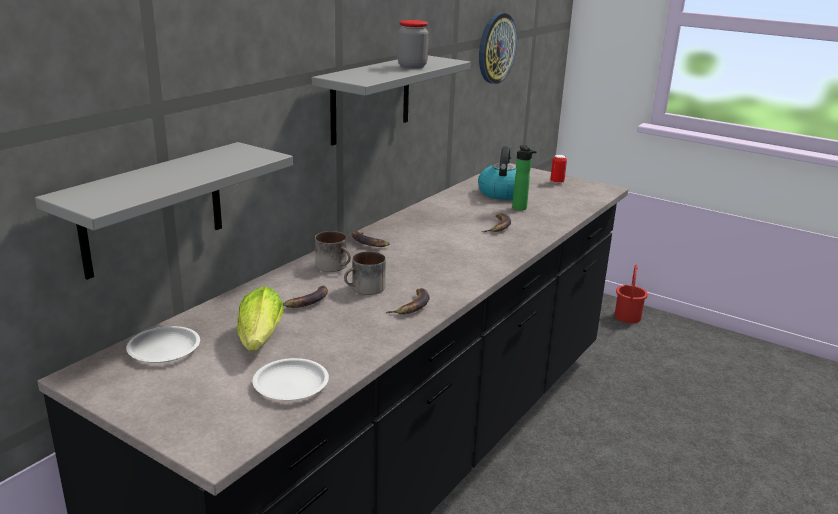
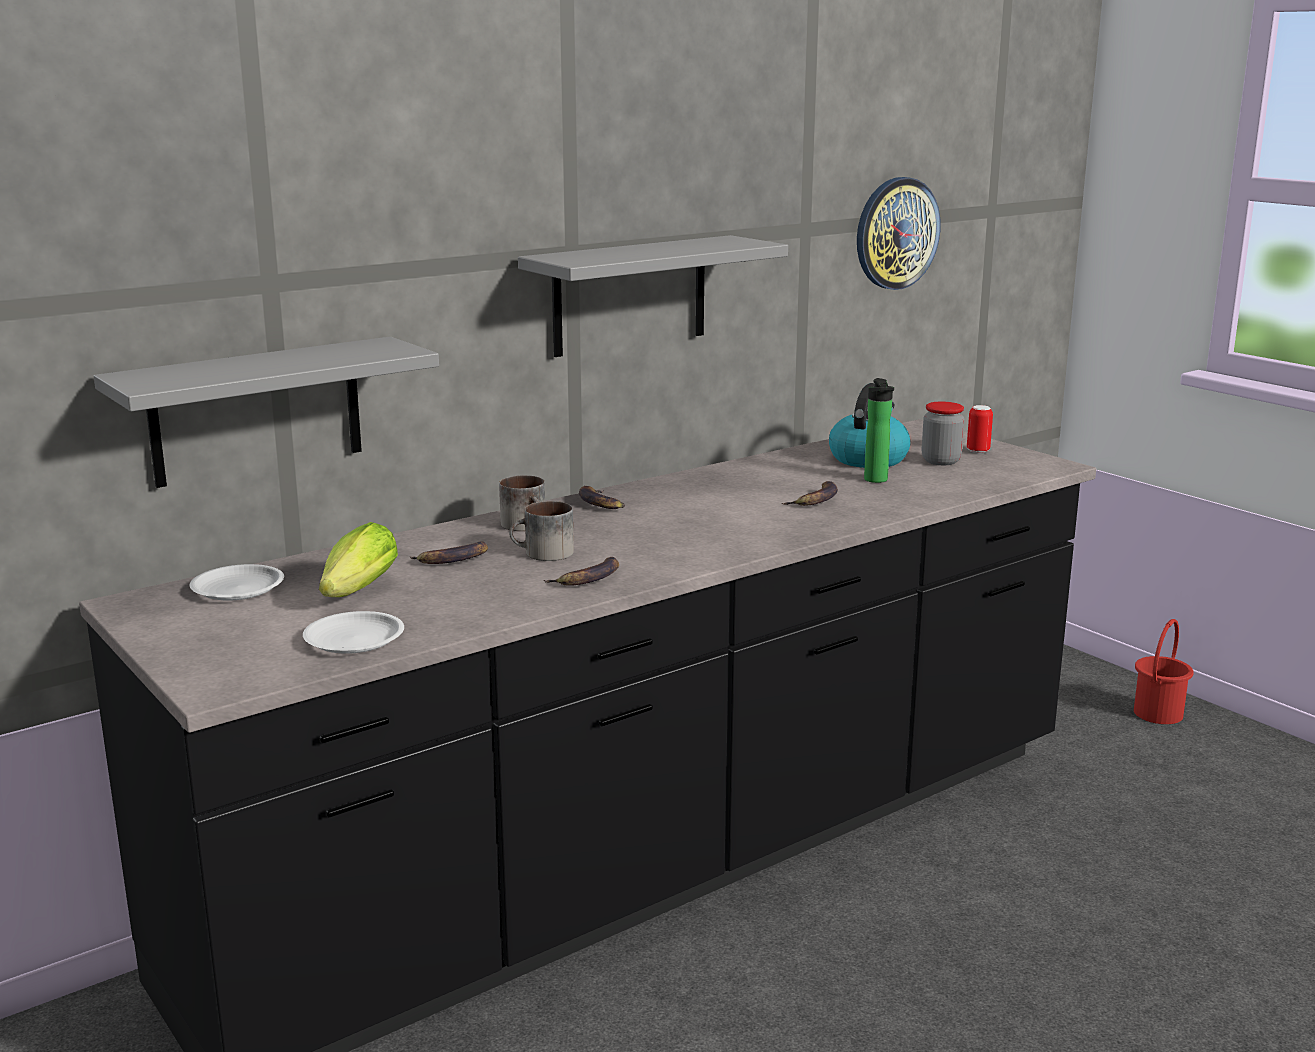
camera: 20 degrees right, 5 degrees down
(412, 66) = (683, 248): jar -> jar (941, 461)

